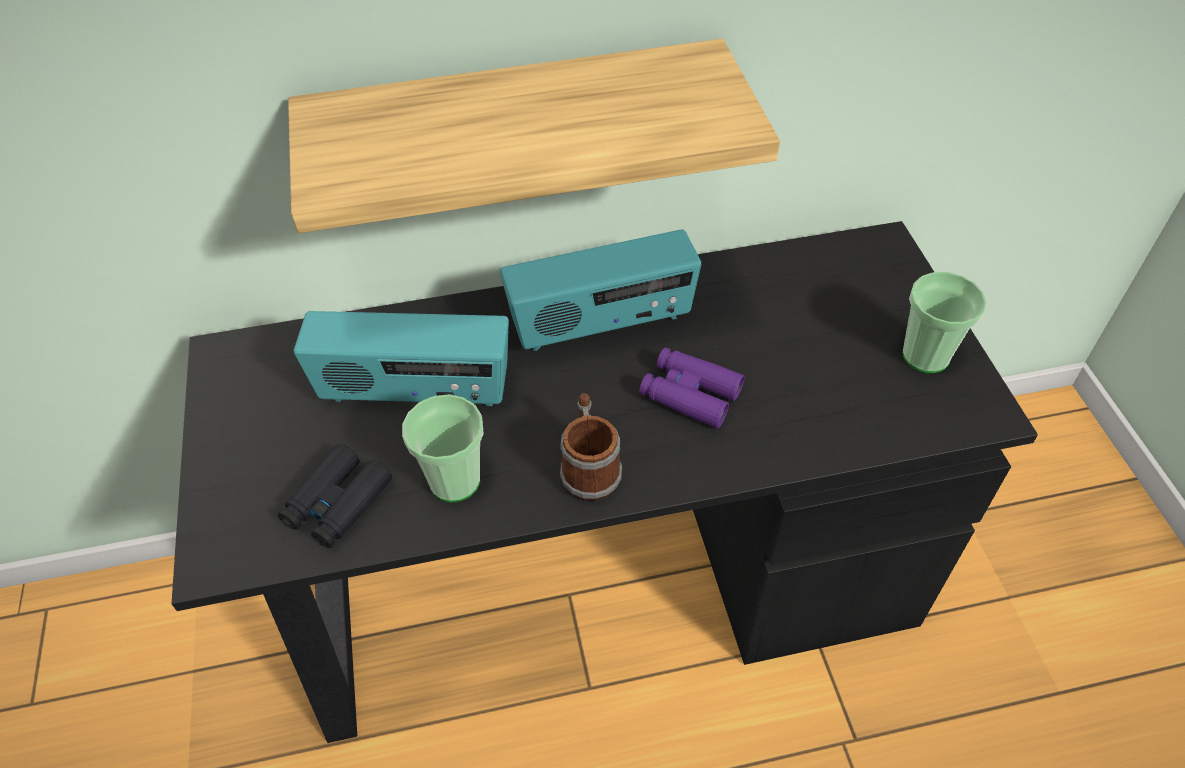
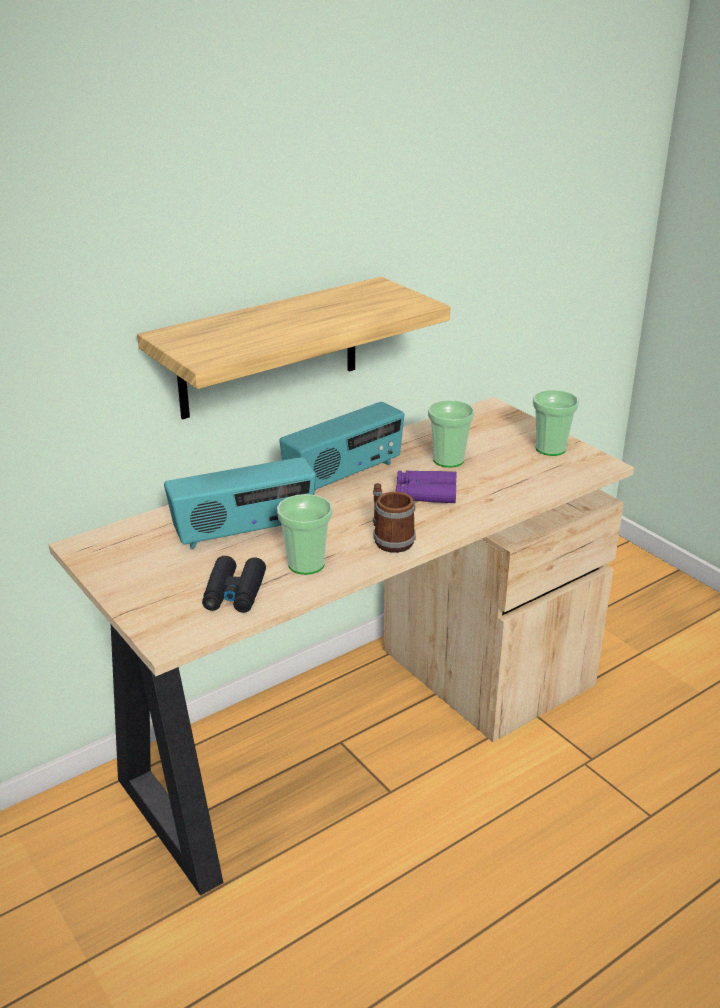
camera: 25 degrees left, 20 degrees down
(596, 585) = (358, 730): black desk -> beige desk
(761, 335) = (448, 460): none -> cup

